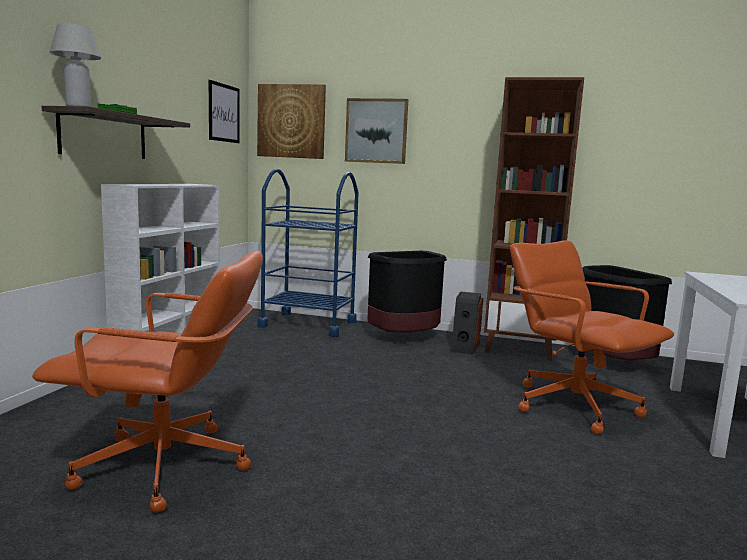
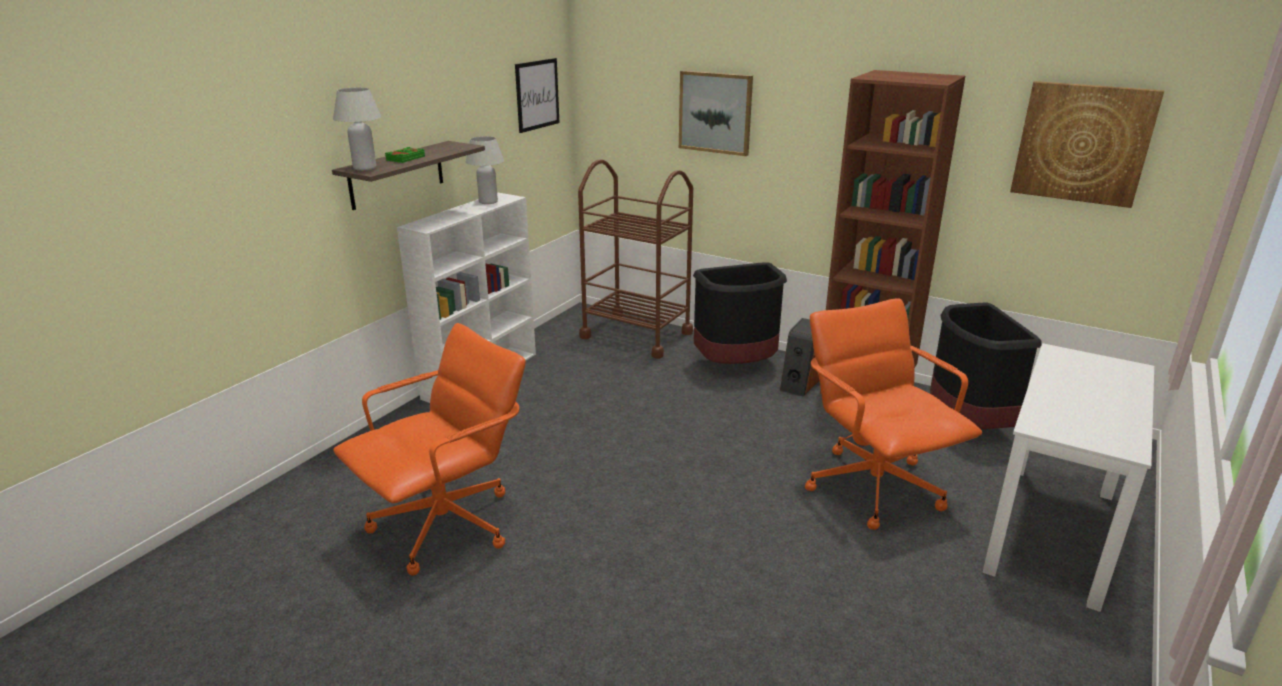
camera: 15 degrees right, 15 degrees up
(165, 467) = (446, 525): orange office chair -> orange office chair turned 60 degrees counterclockwise
(185, 184) = (488, 202): none -> white table lamp
(291, 121) = (619, 94): picture -> picture (1082, 143)
(308, 324) = (636, 335): blue cart -> brown cart

